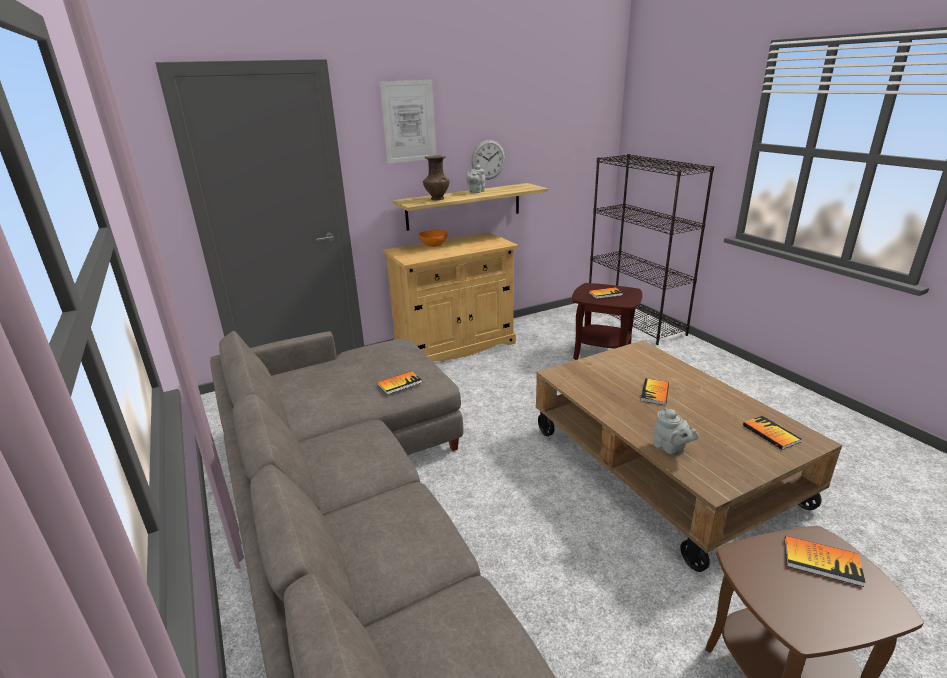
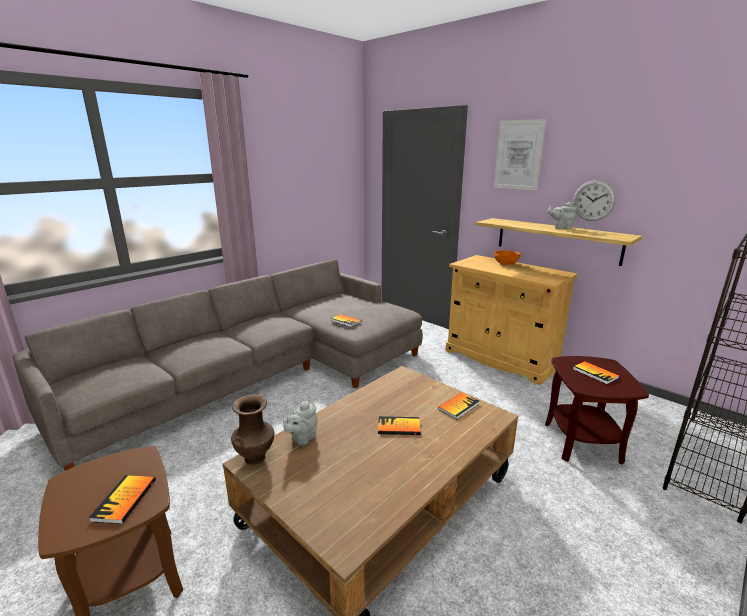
camera: 70 degrees right, 5 degrees down
(436, 198) = (514, 223): brown vase -> brown vase (255, 457)
(771, 433) = (349, 509): book -> book (458, 406)

